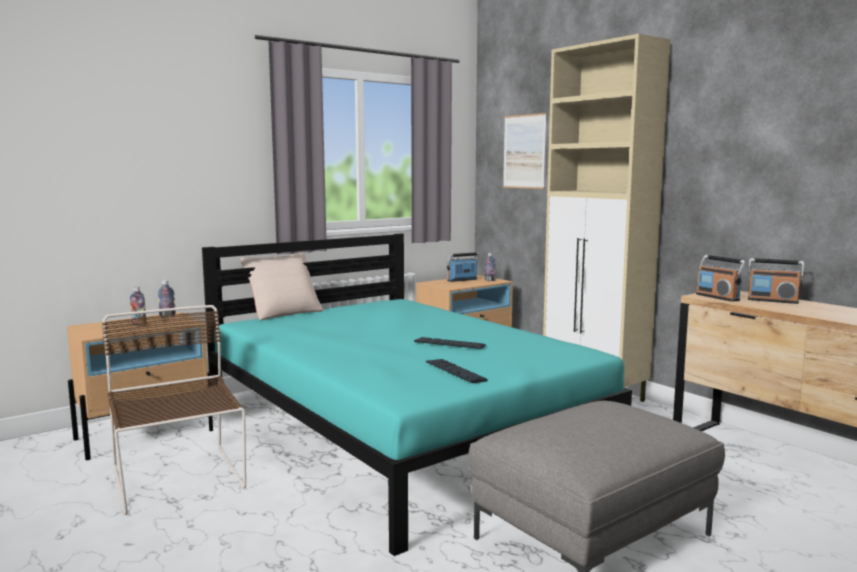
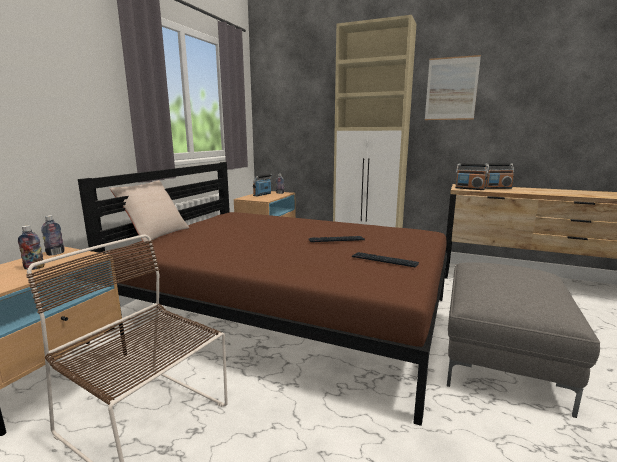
camera: 30 degrees left, 5 degrees up
(400, 432) = (289, 313): turquoise bed -> brown bed
(524, 151) = (296, 102): picture -> picture (451, 89)

